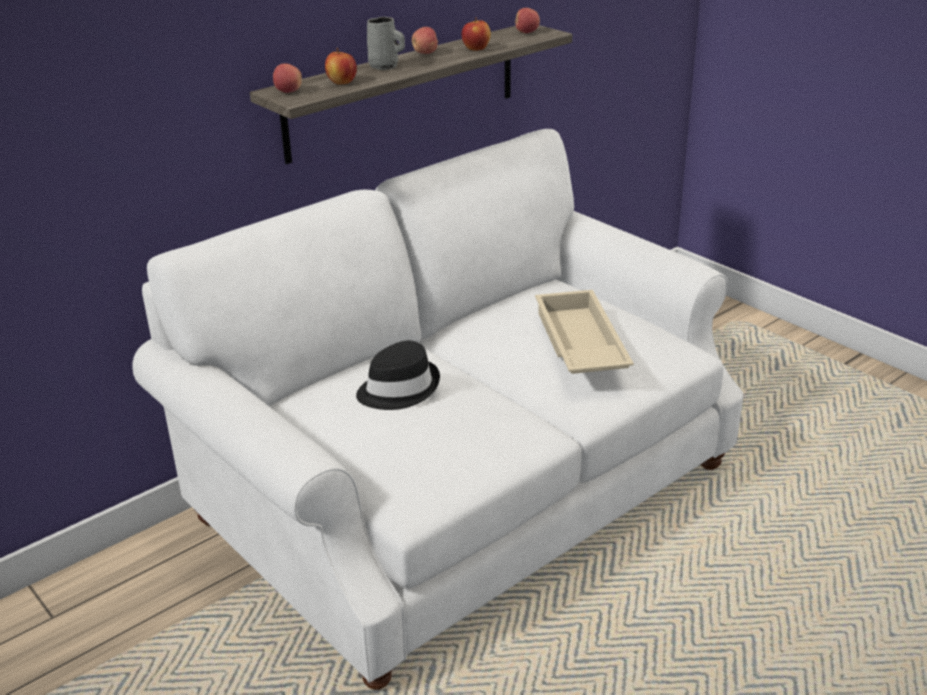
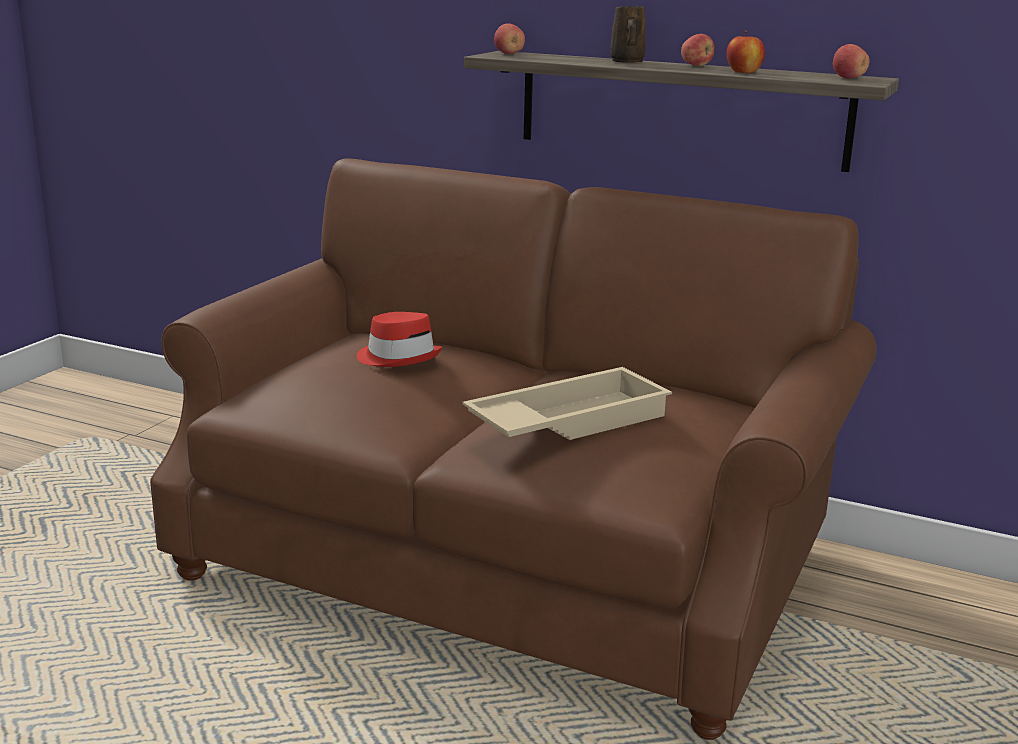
camera: 65 degrees right, 10 degrees down
(342, 82) = (557, 58): apple -> none
(385, 67) = (627, 62): grey mug -> brown mug
(398, 389) = (399, 357): black hat -> red hat
(466, 491) = (508, 563): white sofa -> brown sofa

